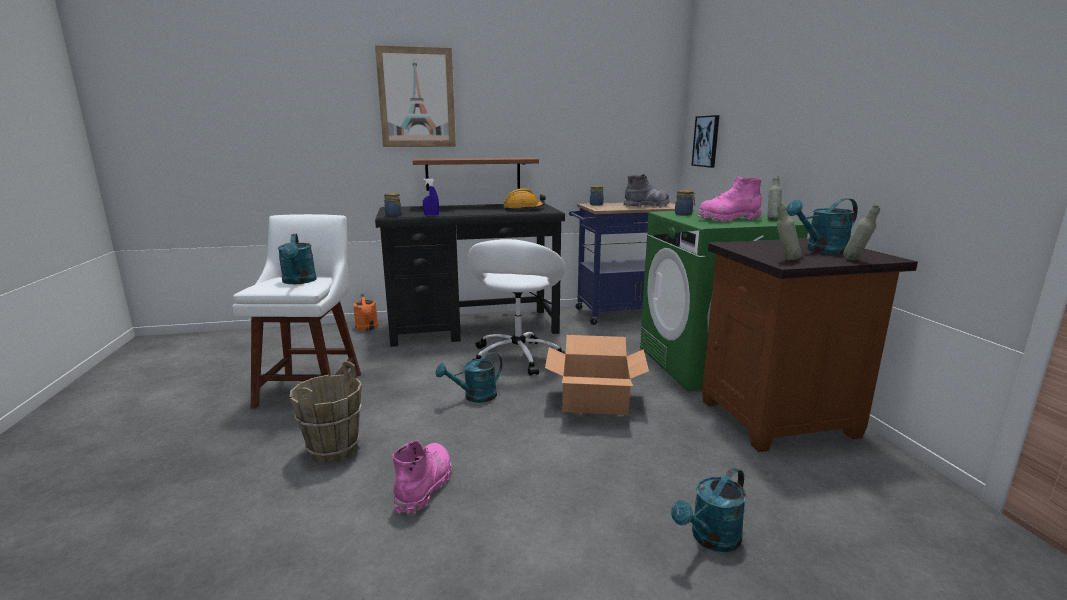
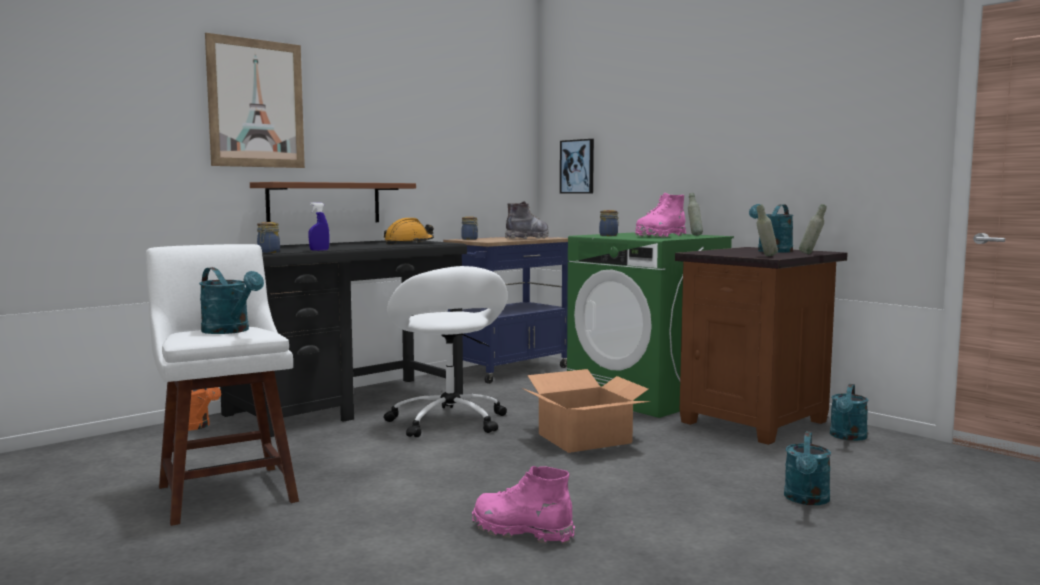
camera: 30 degrees left, 10 degrees down
(333, 450) = (366, 532): brown bucket -> none
(424, 487) = (522, 531): pink boot -> pink boot turned 45 degrees counterclockwise
(474, 397) = (456, 459): turquoise watering can -> turquoise watering can (847, 437)

